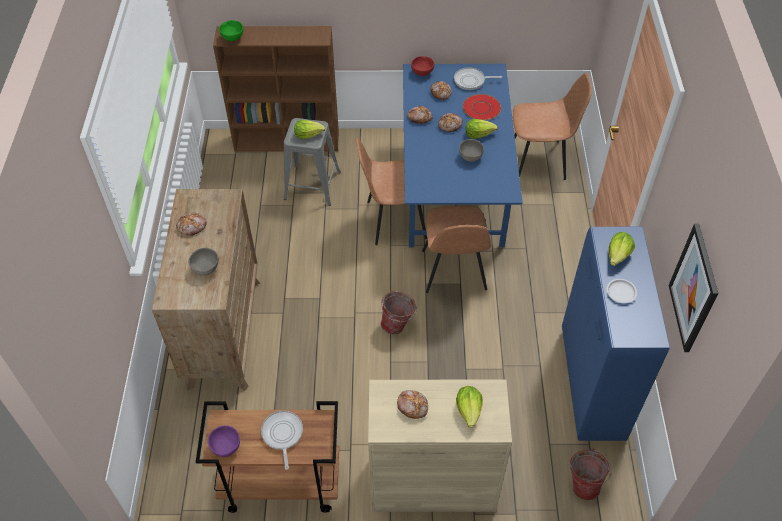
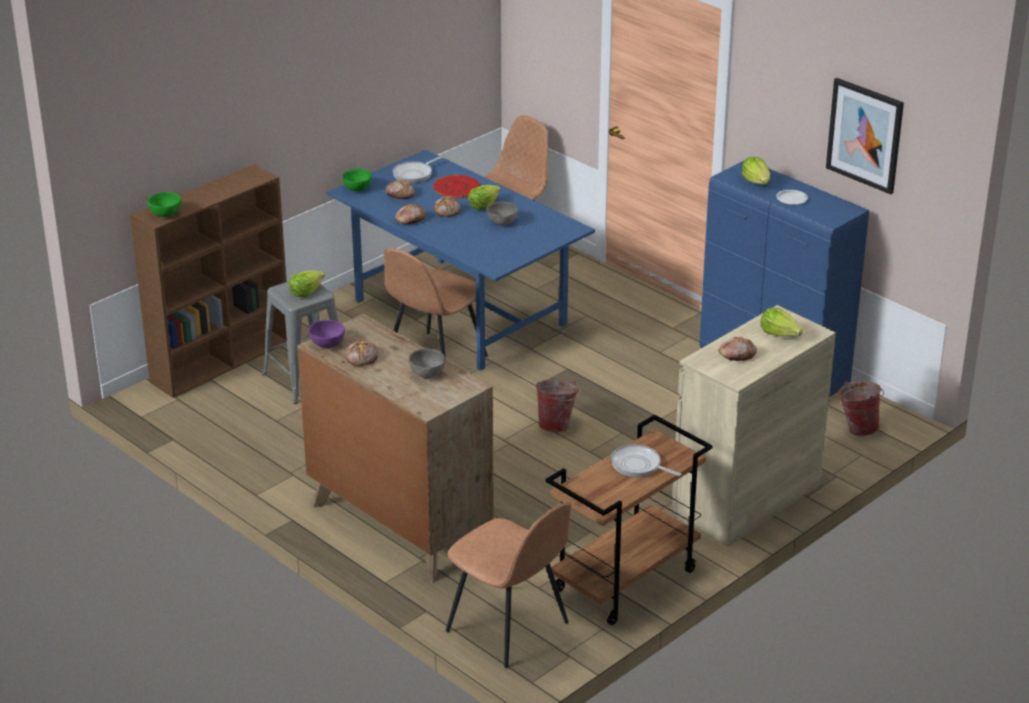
camera: 45 degrees left, 20 degrees down
(225, 447) = (606, 500): purple bowl -> purple bowl (327, 345)
(422, 72) = (357, 189): red bowl -> green bowl
(454, 272) = (549, 364): brown chair -> brown chair (509, 628)

